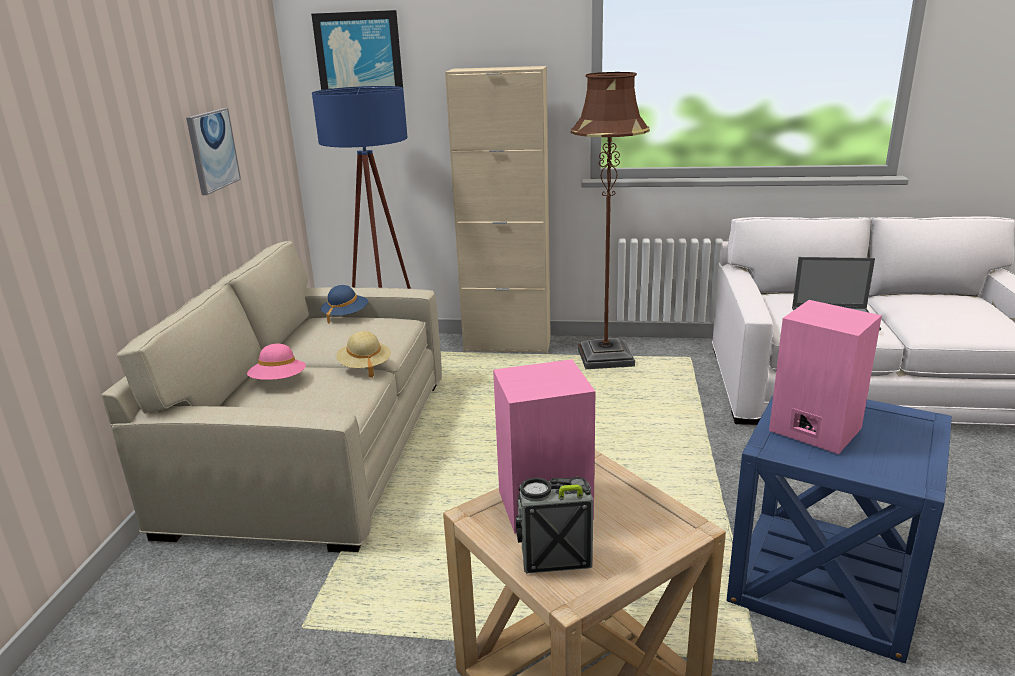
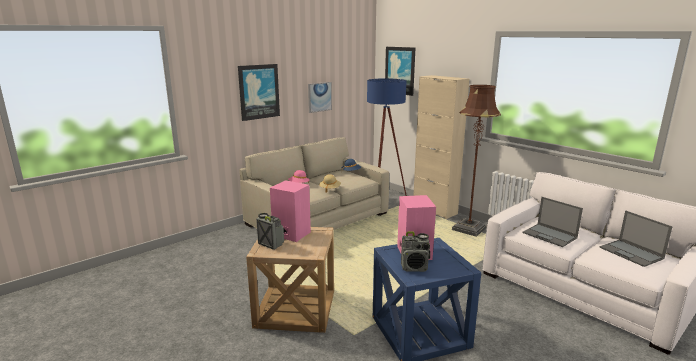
camera: 40 degrees right, 5 degrees down
(91, 153) = (259, 92): none -> picture
(876, 458) = (414, 268): none -> radio
(947, 308) = (632, 253): none -> laptop

